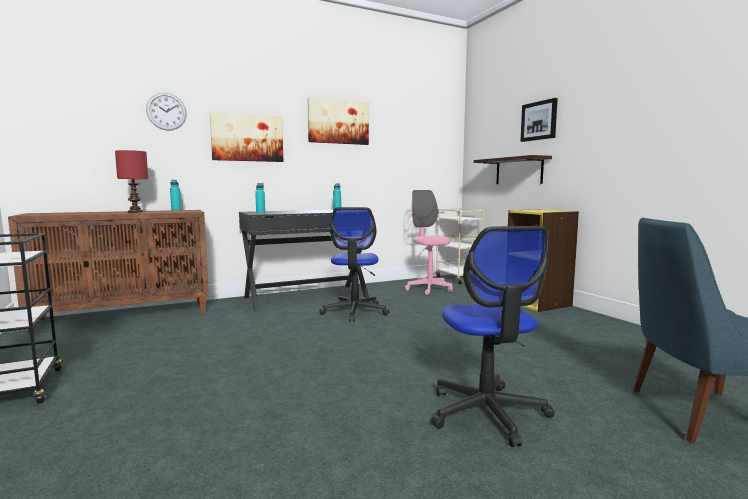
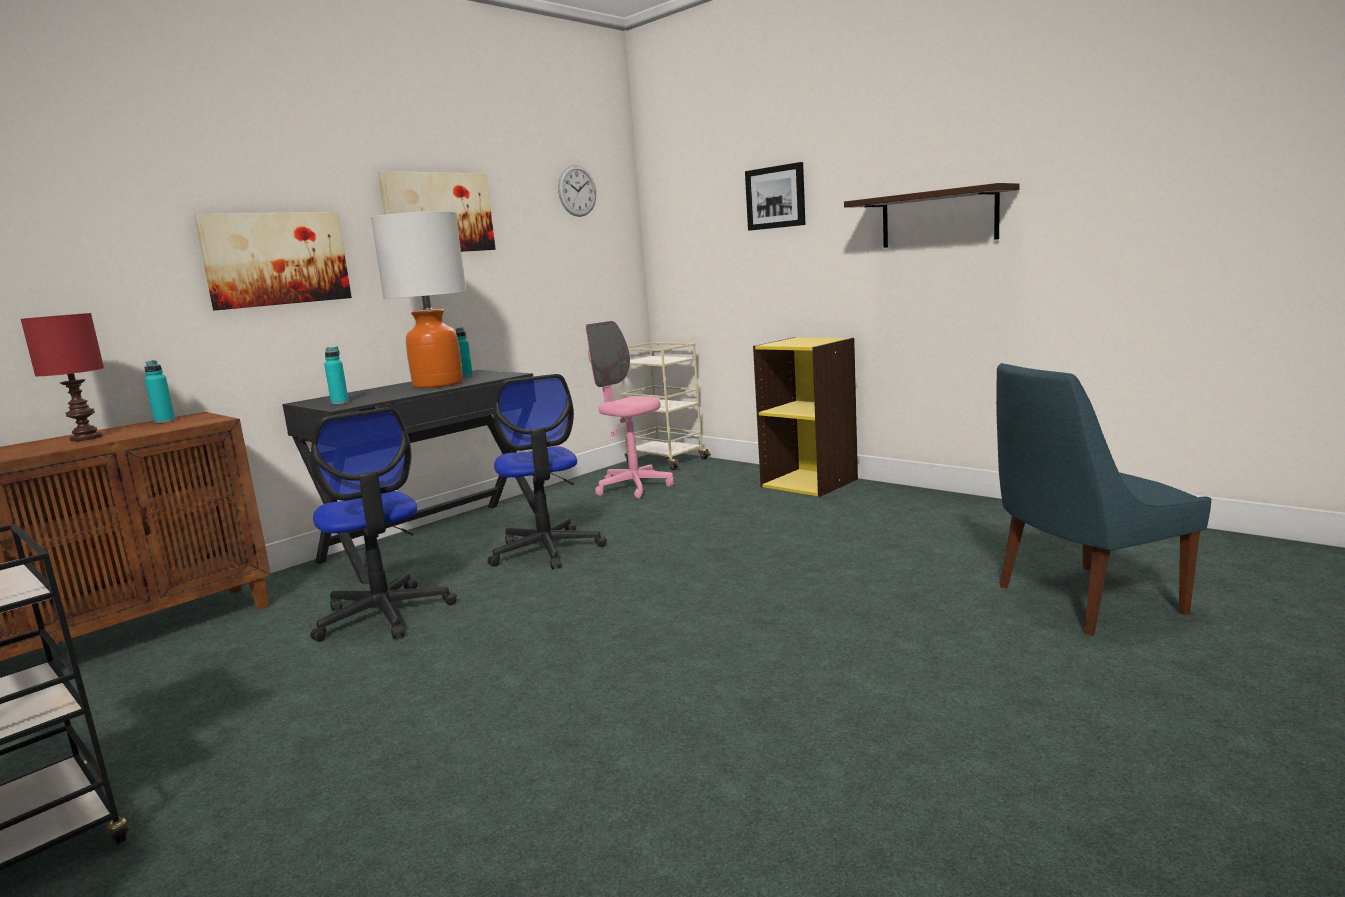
camera: 20 degrees left, 5 degrees up
(166, 111) = (103, 221): wall clock -> wall clock (577, 191)
(317, 211) = (438, 384): none -> table lamp
(487, 413) = (855, 660): office chair -> office chair (384, 615)
(519, 171) = (749, 277): shelf -> shelf (938, 218)

